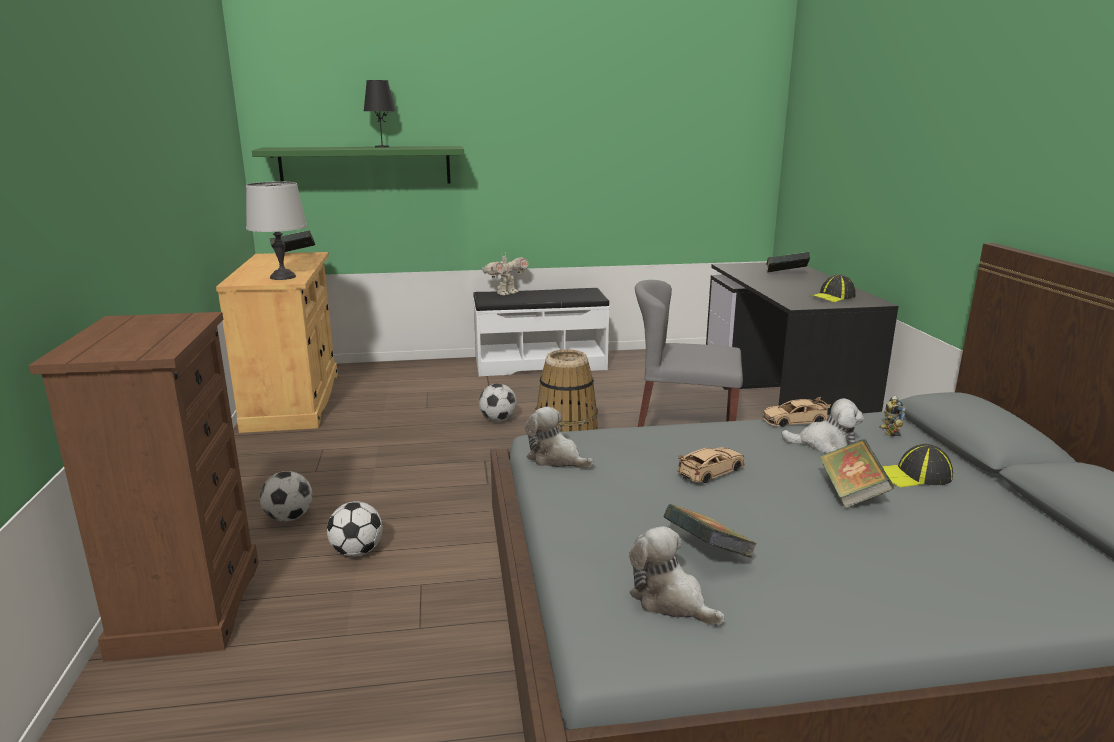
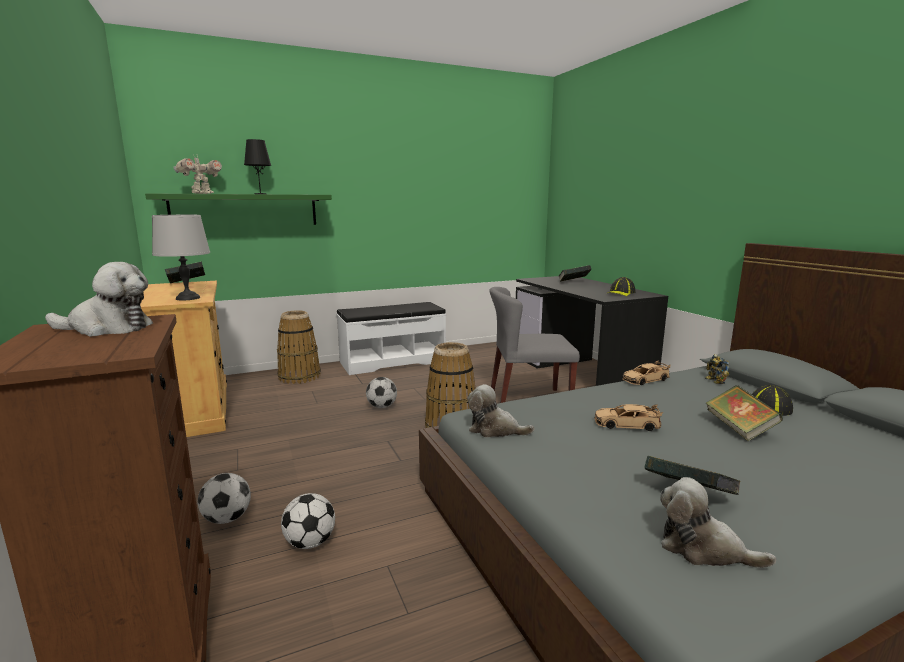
camera: 15 degrees left, 5 degrees down
(420, 373) = (299, 376): none -> basket
(506, 293) = (364, 309): toy robot -> toy robot (201, 193)
(711, 471) = (627, 424): beige toy car -> beige toy car turned 120 degrees counterclockwise
(825, 445) = (683, 395): plush toy -> plush toy (107, 328)

